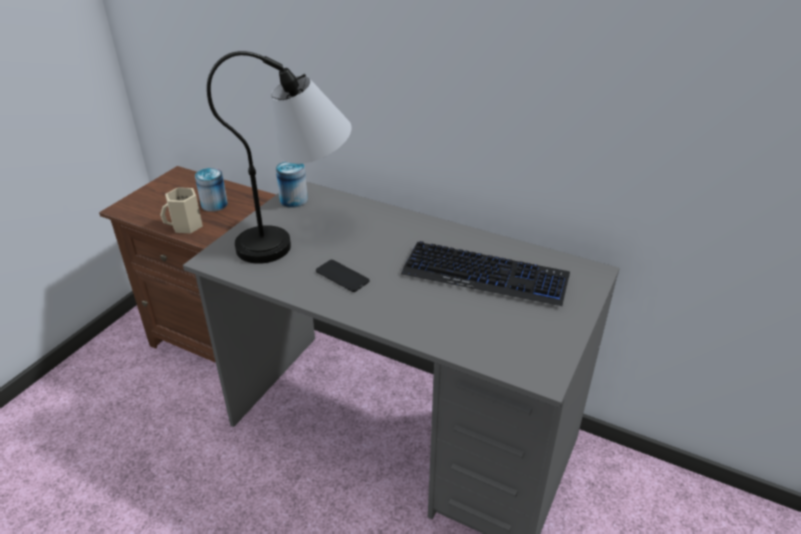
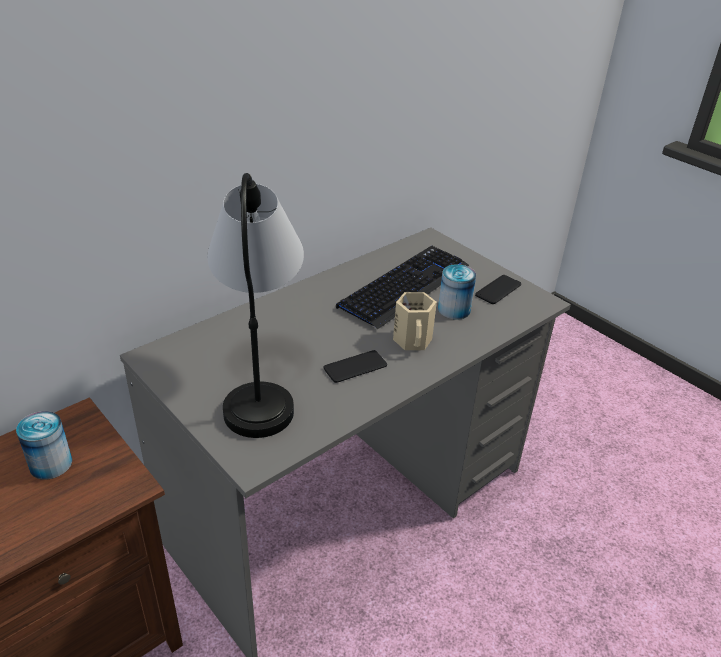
camera: 70 degrees left, 0 degrees up
(186, 226) = (83, 503): beige mug -> beige mug (414, 340)
(293, 200) = (171, 367): can -> can (454, 310)
(536, 338) = (498, 290): none -> phone

